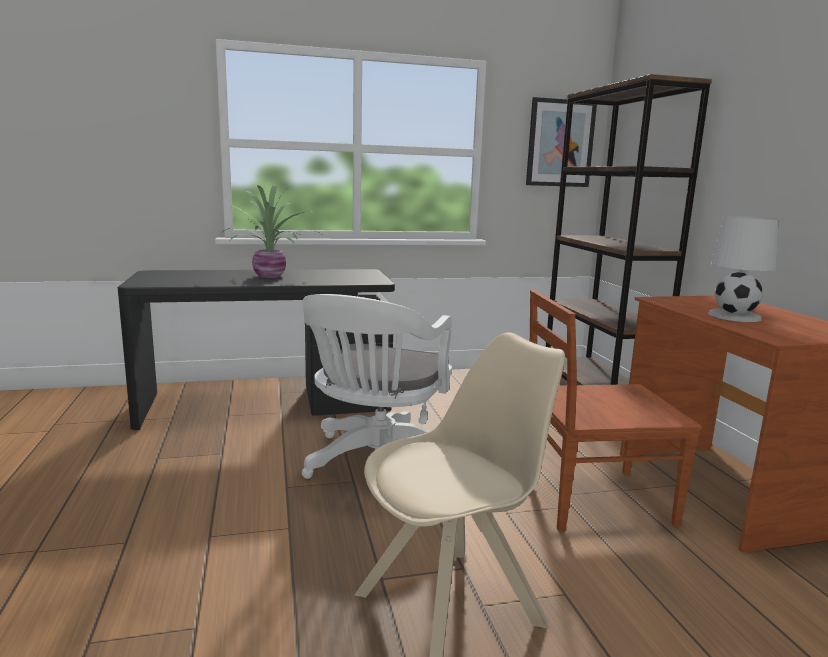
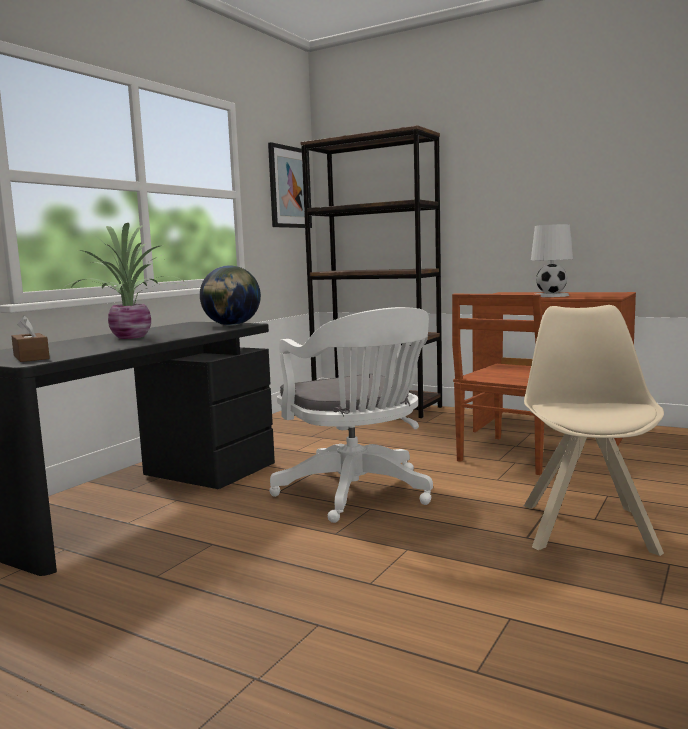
camera: 45 degrees left, 5 degrees down
(155, 281) = (31, 357): none -> brown tissue box
(365, 280) = (232, 325): none -> globe

